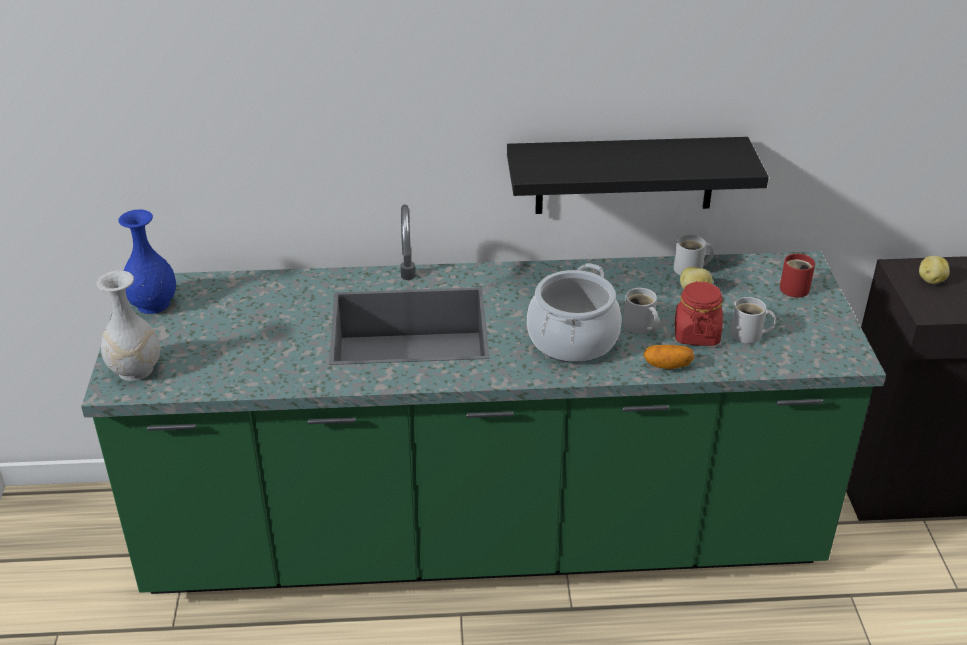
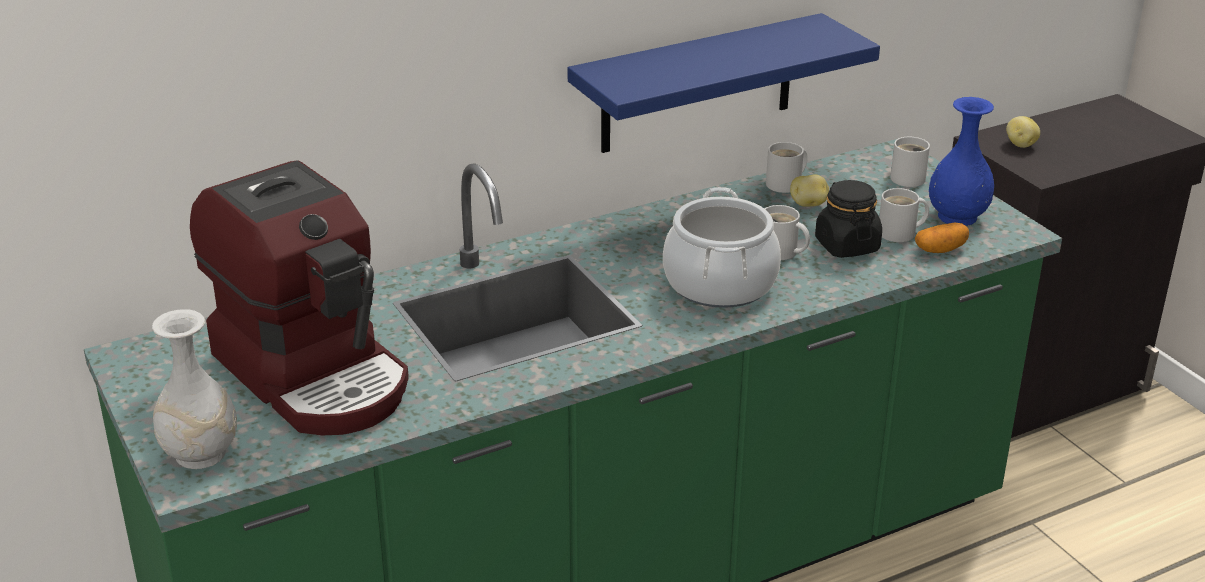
camera: 25 degrees left, 5 degrees down
(154, 304) = (159, 373): blue vase -> blue vase (958, 216)
(245, 332) = (315, 373): none -> coffee machine
(625, 175) = (697, 84): black shelf -> blue shelf
(667, 365) = (843, 283): potato -> potato (940, 250)
(696, 334) = (846, 245): red jar -> black jar
(795, 287) = (907, 177): red mug -> white mug

